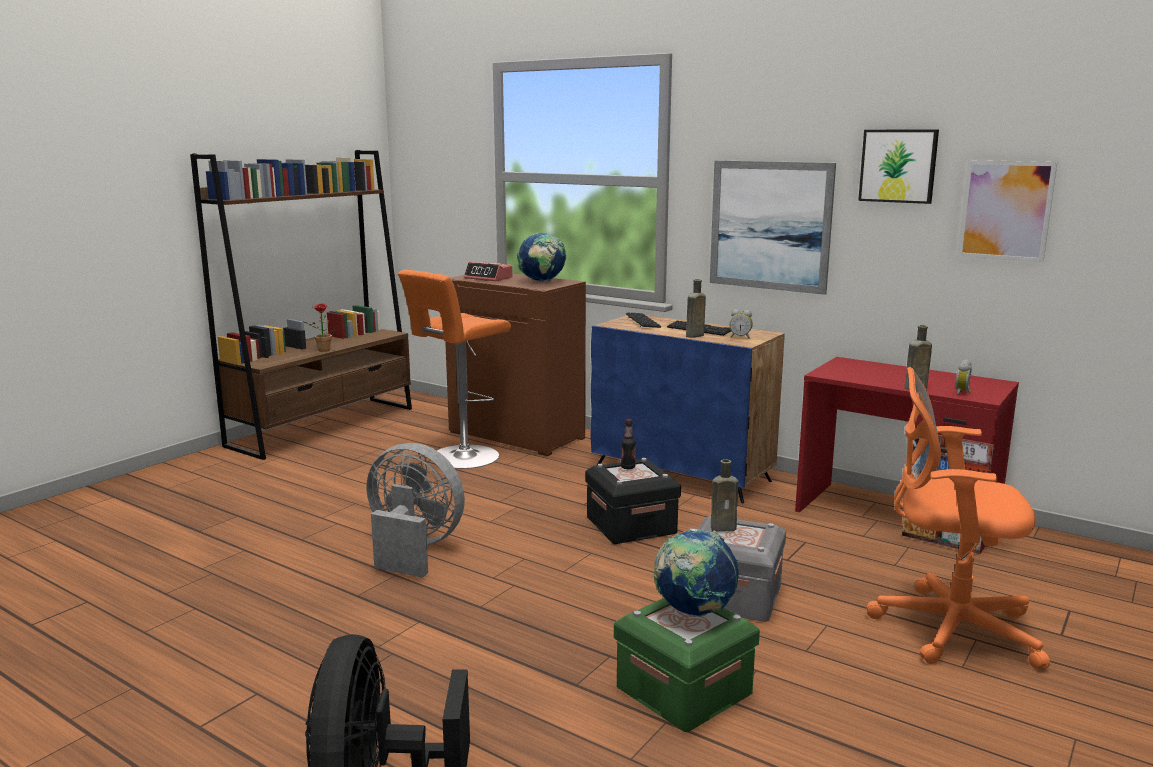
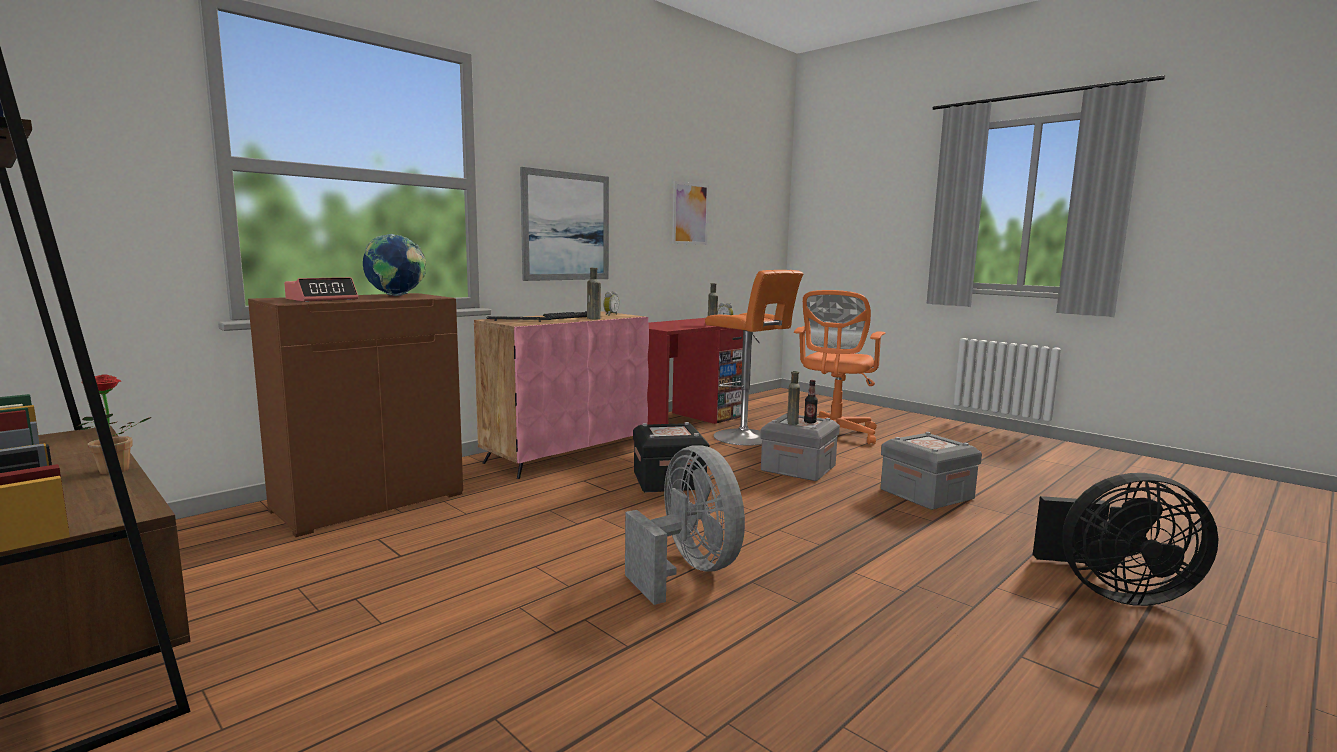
camera: 80 degrees left, 5 degrees down
(413, 549) = (688, 570): grey fan -> grey fan turned 120 degrees clockwise
(461, 458) = (414, 535): orange stool -> orange stool (747, 438)
(628, 467) = (660, 430): bottle -> bottle (810, 422)
(683, 474) = (566, 454): blue cabinet -> pink cabinet
(683, 690) = (926, 494): green storage box -> grey storage box
(694, 612) = (923, 440): globe -> none
(898, 166) = (641, 182): picture -> none

